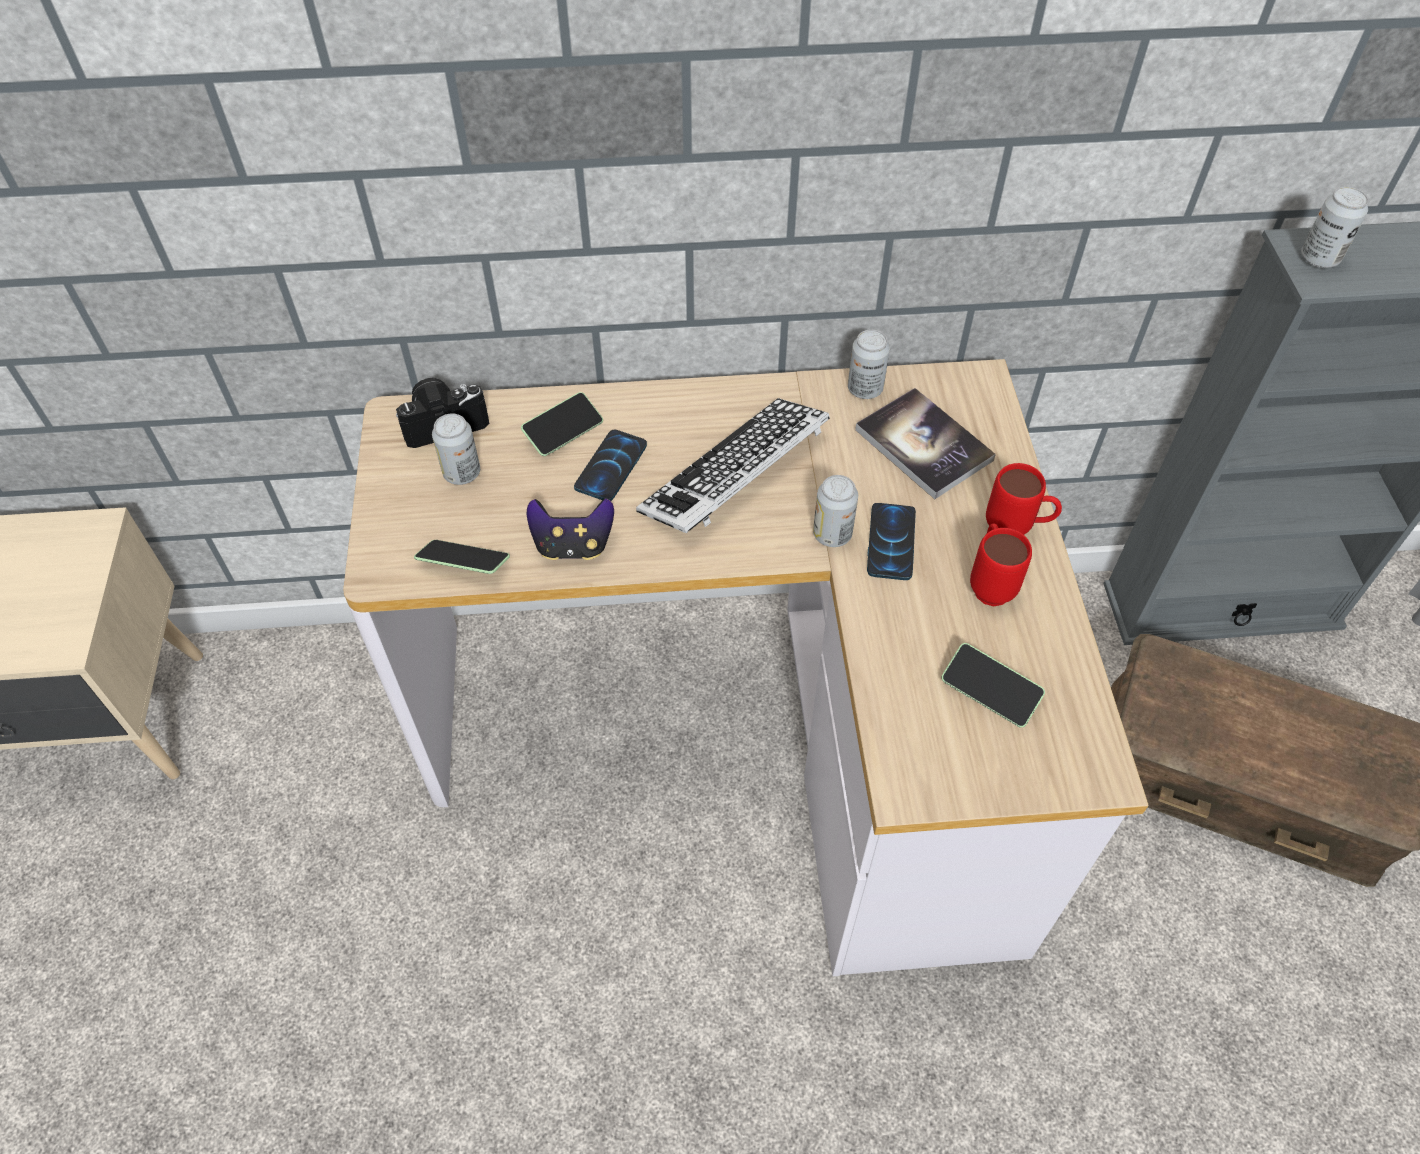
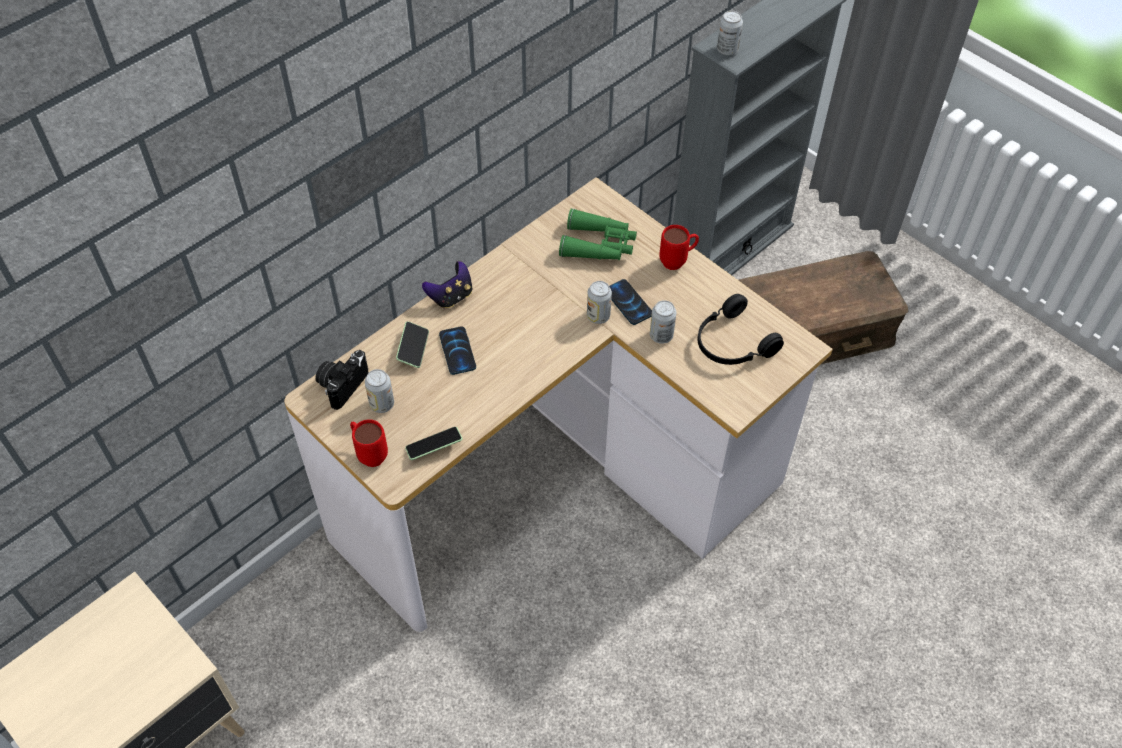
camera: 40 degrees left, 0 degrees up
(573, 545) = (480, 402): game controller -> game controller (451, 297)
(735, 474) = (523, 316): keyboard -> none
(865, 389) = (544, 233): can -> can (661, 335)
(923, 445) = (599, 245): book -> green binoculars
(989, 583) = (688, 294): red mug -> red mug (369, 453)
(990, 692) = (732, 343): phone -> black headphones

